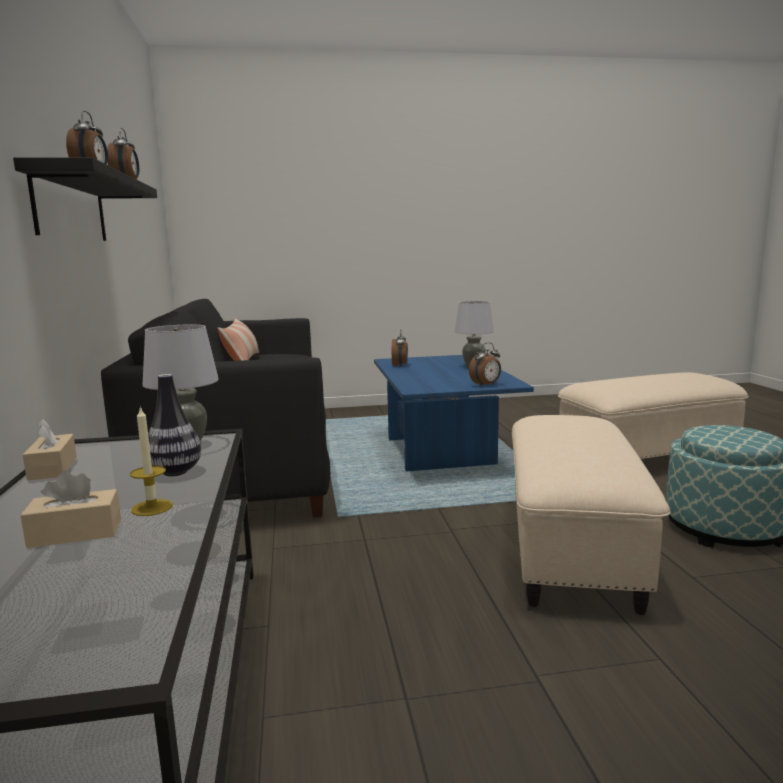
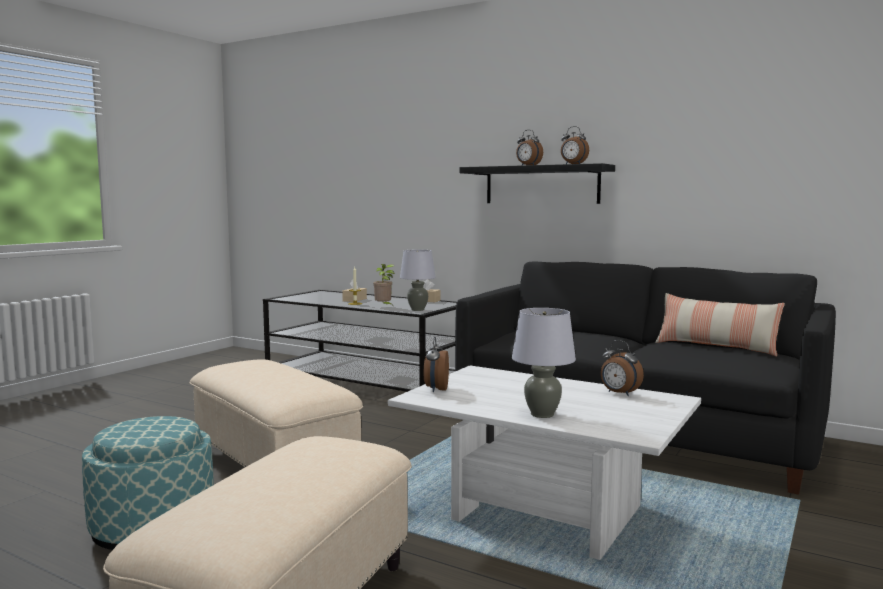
camera: 130 degrees right, 5 degrees down
(175, 472) = (384, 307): vase -> potted plant
(443, 451) = (542, 515): blue coffee table -> white coffee table

